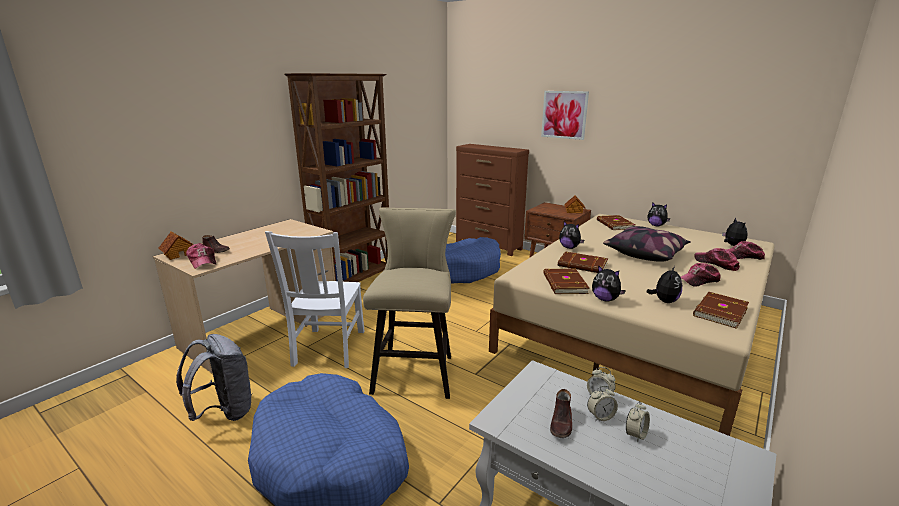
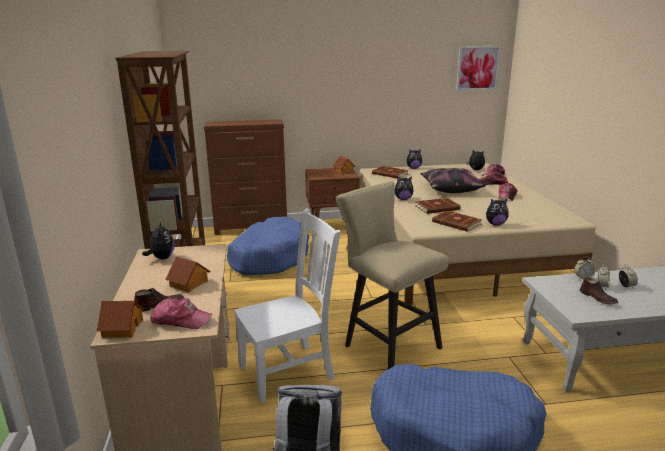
camera: 45 degrees left, 0 degrees up
(256, 245) = (189, 284): none -> toy house
(328, 349) = (289, 371): white chair -> white chair turned 75 degrees counterclockwise
(564, 114) = (315, 81): picture -> picture (477, 68)
(664, 301) = (519, 214): plush toy -> plush toy (162, 258)
(719, 312) = (549, 210): brown book -> none

